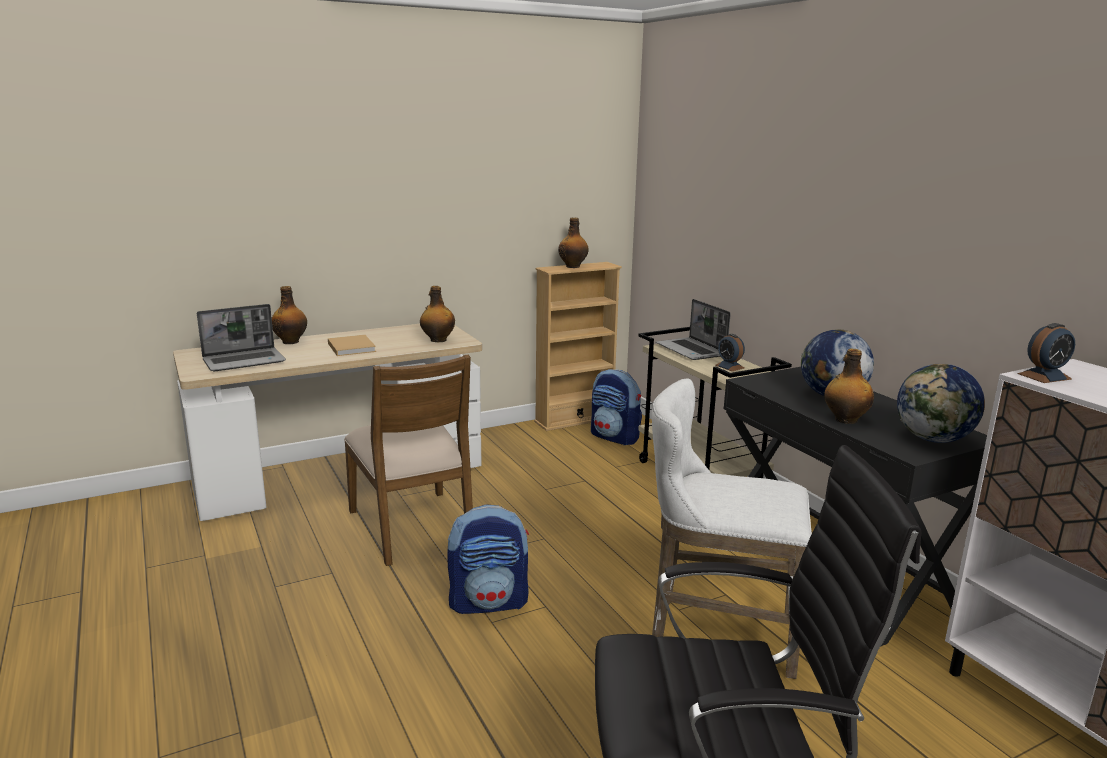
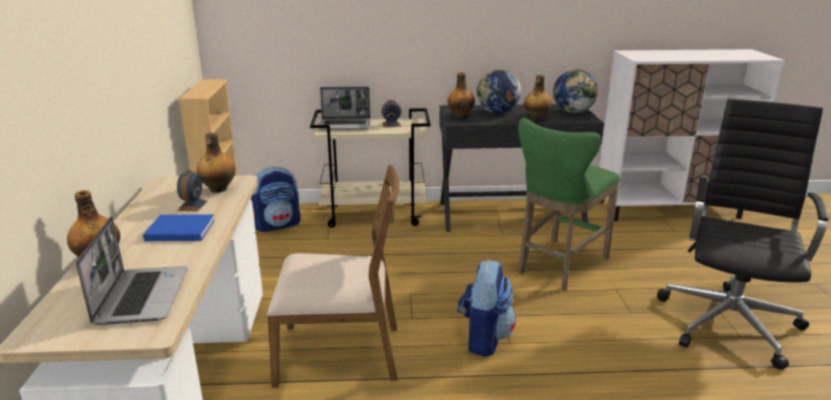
camera: 65 degrees left, 5 degrees up
(351, 347) = (178, 230): beige book -> blue book
(573, 266) = (201, 89): bottle -> bottle (460, 116)
(714, 633) = (558, 266): white stool -> green stool
(1044, 376) = (641, 58): alarm clock -> alarm clock (192, 205)

